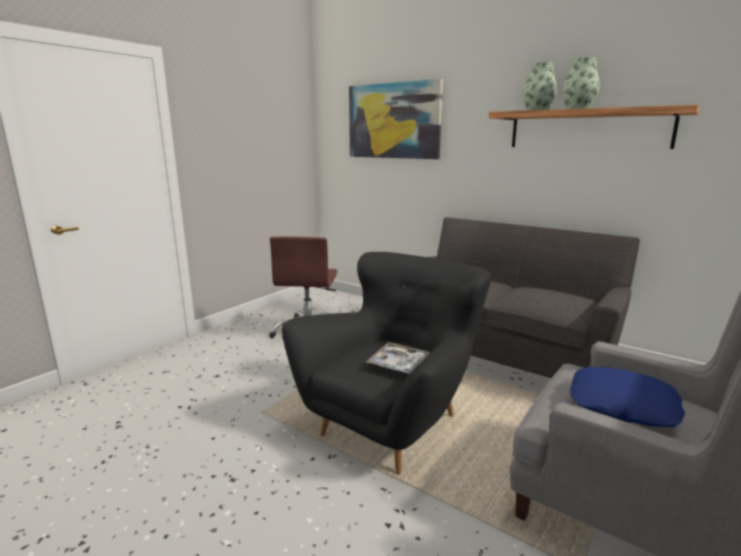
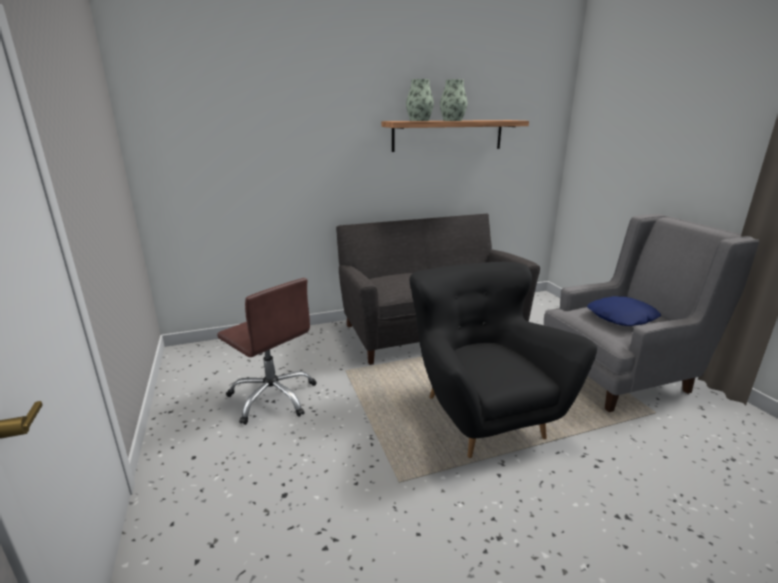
camera: 55 degrees left, 5 degrees up
(393, 121) = (257, 127): picture -> none
(398, 364) = (509, 359): tray -> none

